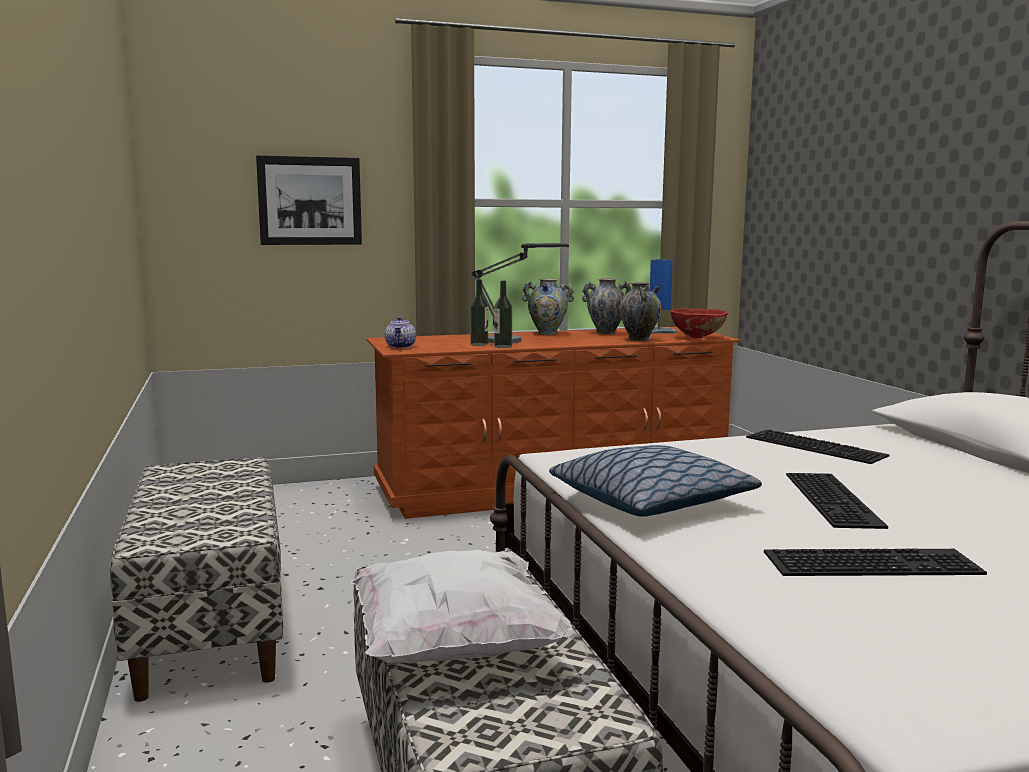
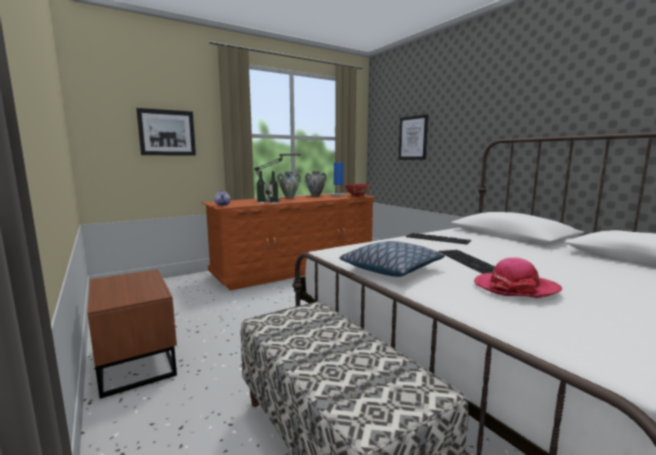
camera: 15 degrees left, 0 degrees up
(209, 623) = (138, 360): bench -> brown nightstand
(455, 647) = (324, 360): white pillow -> none
(639, 339) = (333, 198): vase -> none
(837, 207) = (413, 138): none -> picture
(872, 561) = (515, 288): keyboard -> hat

